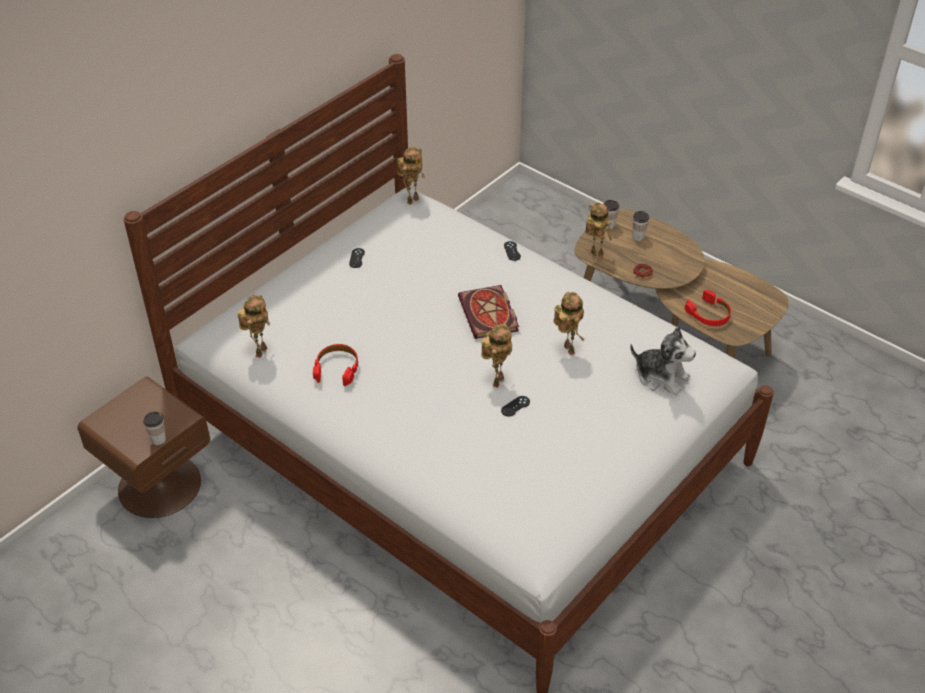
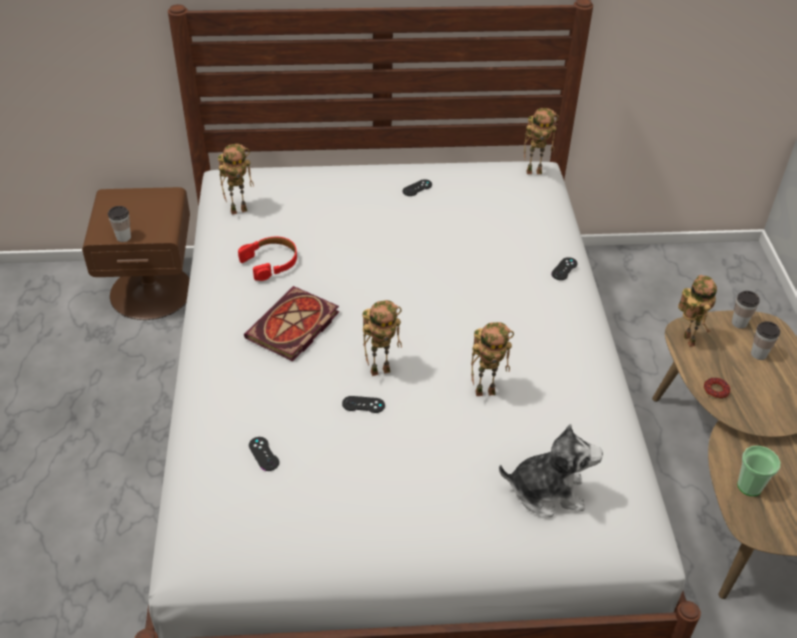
camera: 45 degrees right, 0 degrees up
(490, 315) = (459, 309): book -> book (293, 328)
(501, 474) = (263, 454): none -> black game controller
(566, 349) = (486, 391): toy robot -> toy robot turned 60 degrees clockwise
(661, 377) = (547, 491): plush toy -> plush toy turned 75 degrees counterclockwise
(709, 314) = (749, 486): red headphones -> cup

